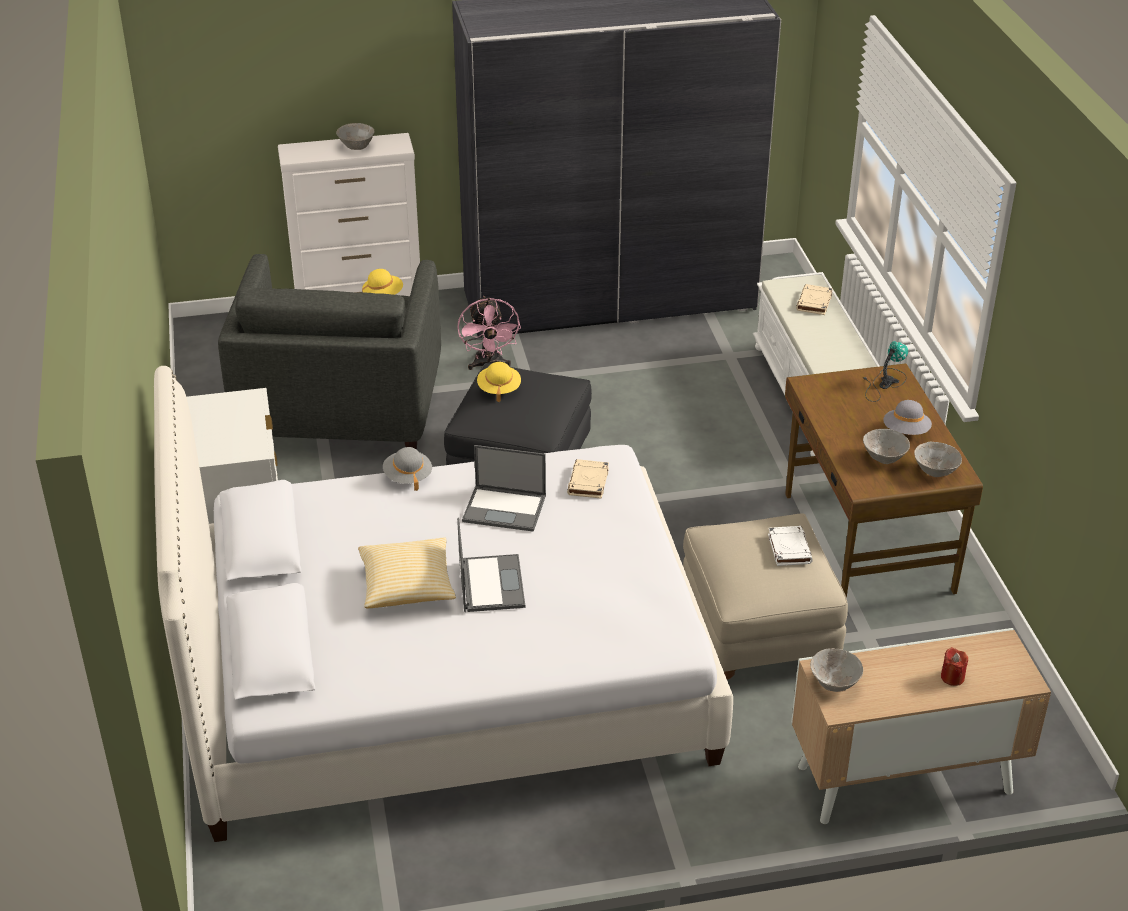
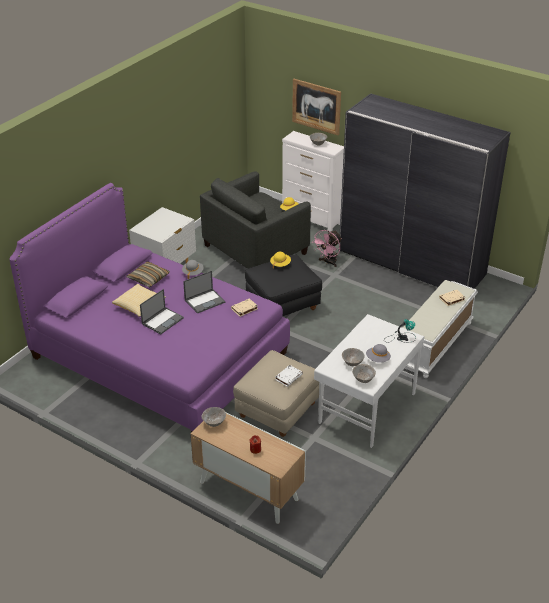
camera: 45 degrees right, 0 degrees up
(324, 73) = (316, 106): none -> picture
(345, 532) = (148, 278): none -> pillow
(444, 676) = (159, 355): white bed -> purple bed
(505, 508) = (205, 301): laptop -> laptop turned 90 degrees counterclockwise
(866, 543) = (366, 408): brown desk -> white desk

